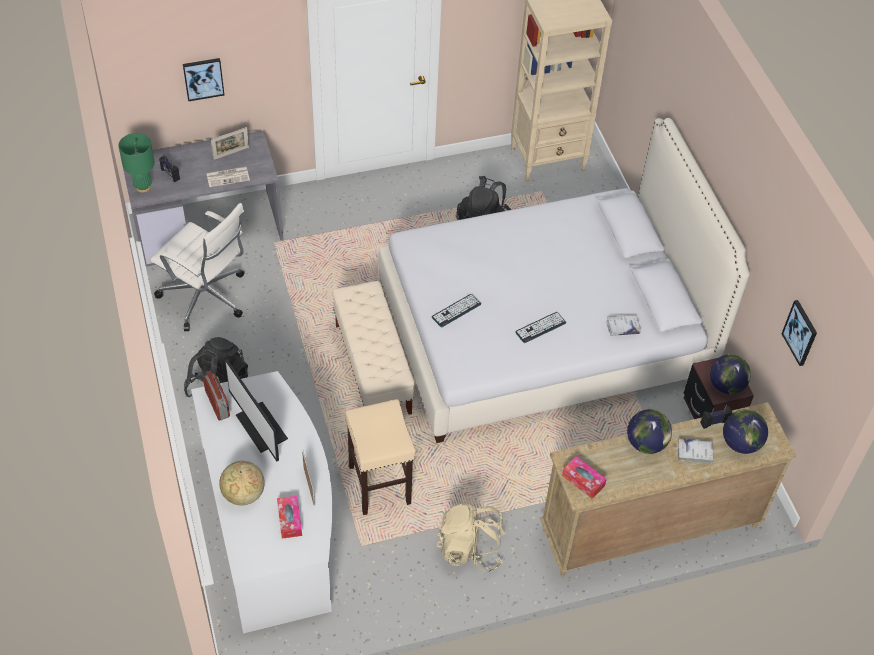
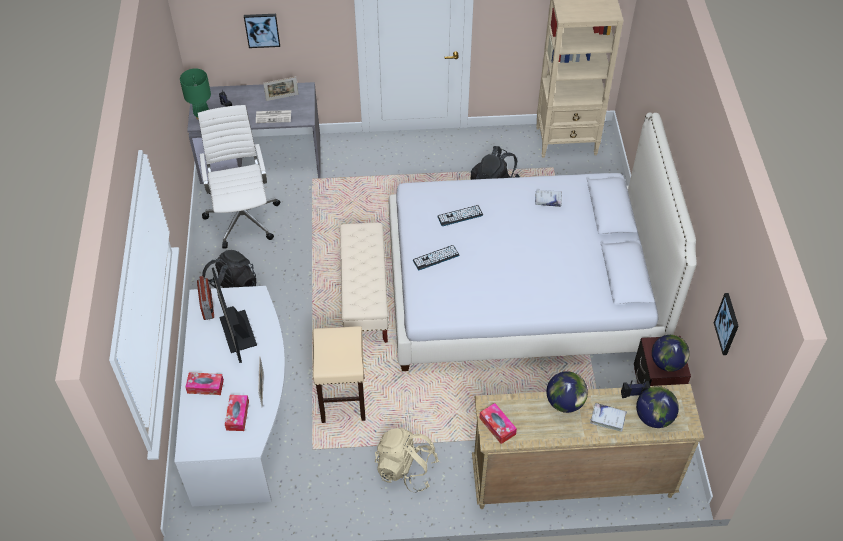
camera: 15 degrees right, 0 degrees up
(206, 298) = (243, 217): white office chair -> white office chair turned 150 degrees counterclockwise
(243, 494) = (205, 386): globe -> tissue box
(540, 327) = (506, 284): keyboard -> keyboard (460, 216)
(622, 328) = (580, 295): white book -> white book (548, 200)

